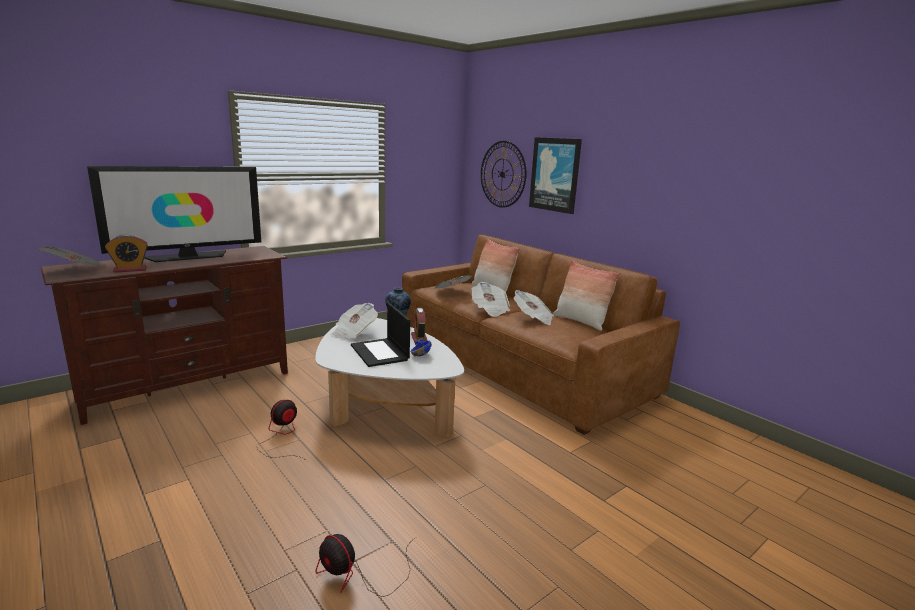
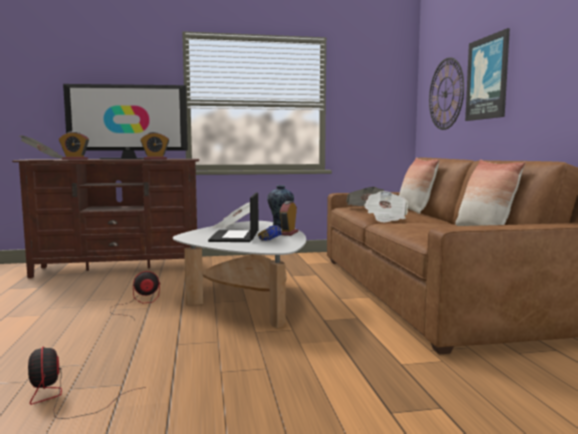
camera: 30 degrees right, 10 degrees down
(233, 259) = (155, 159): none -> alarm clock
(533, 318) = (421, 223): newspaper -> none

